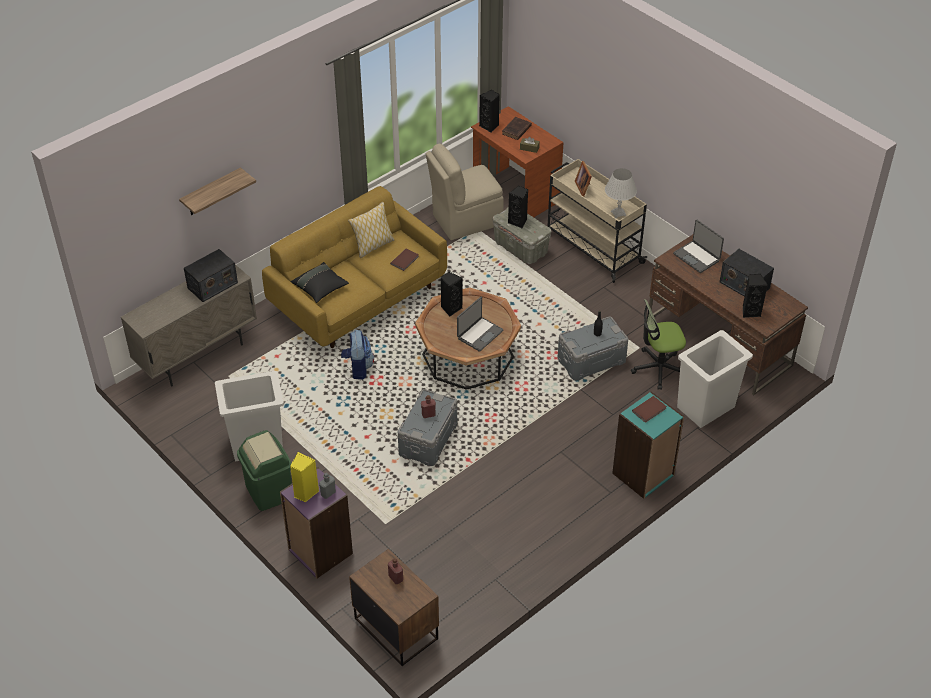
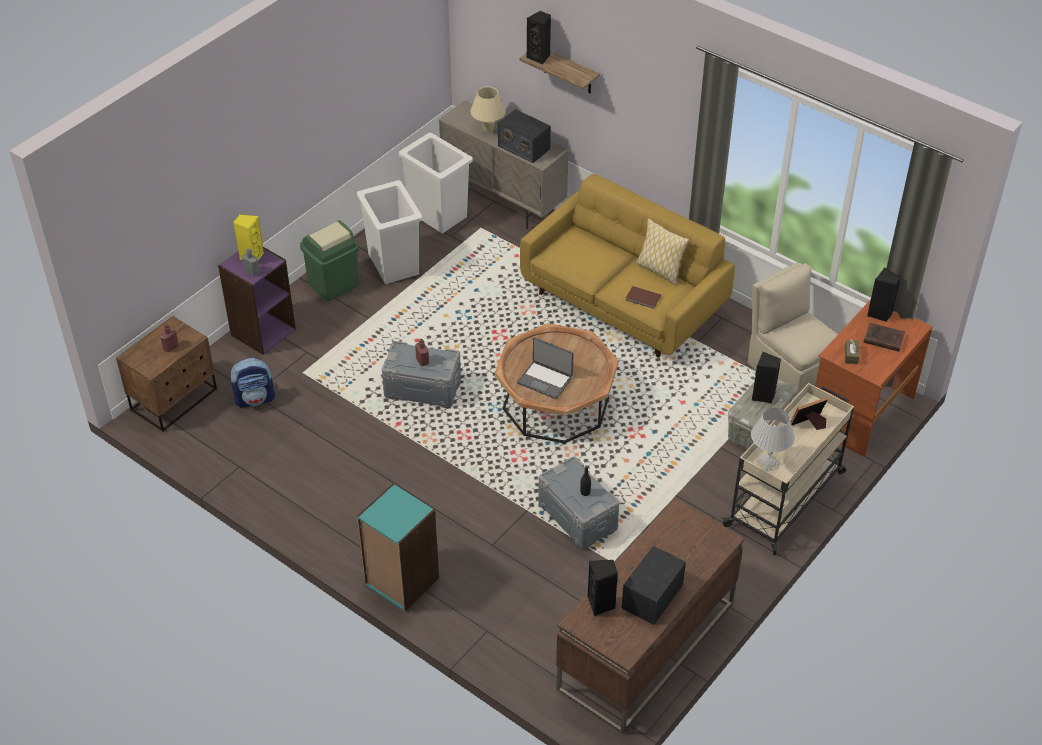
camera: 80 degrees right, 0 degrees up
(174, 305) = (488, 129): none -> beige table lamp
(320, 288) = (577, 241): black pillow -> none
(358, 368) = (515, 318): backpack -> backpack (255, 399)
(451, 308) = (581, 351): black speaker -> black speaker (539, 57)
(650, 410) = (403, 511): brown book -> none
(658, 368) = (580, 584): office chair -> none
(697, 257) = (693, 542): laptop -> none
(706, 407) = (524, 639): white trash can -> white trash can (438, 215)

